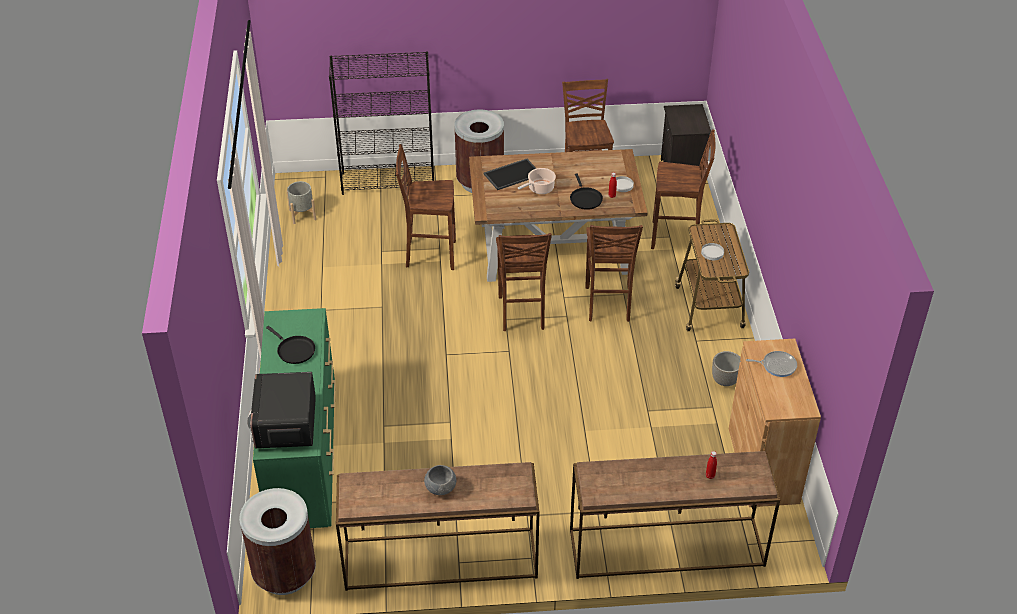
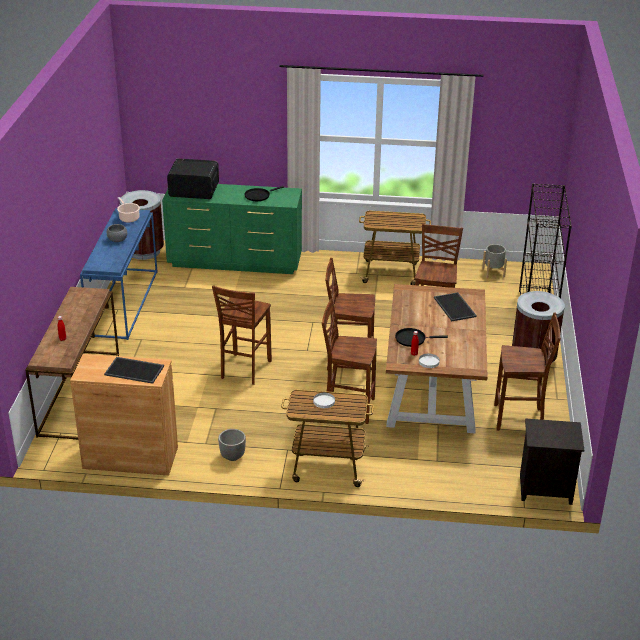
camera: 100 degrees right, 10 degrees down
(316, 297) = (391, 273): none -> cart
(439, 560) = (123, 302): brown console table -> blue console table
(539, 189) = (431, 318): cooking pot -> cooking pot (128, 218)
(677, 237) = (435, 465): brown stool -> brown stool (244, 370)
(777, 365) = (135, 370): frying pan -> tray

